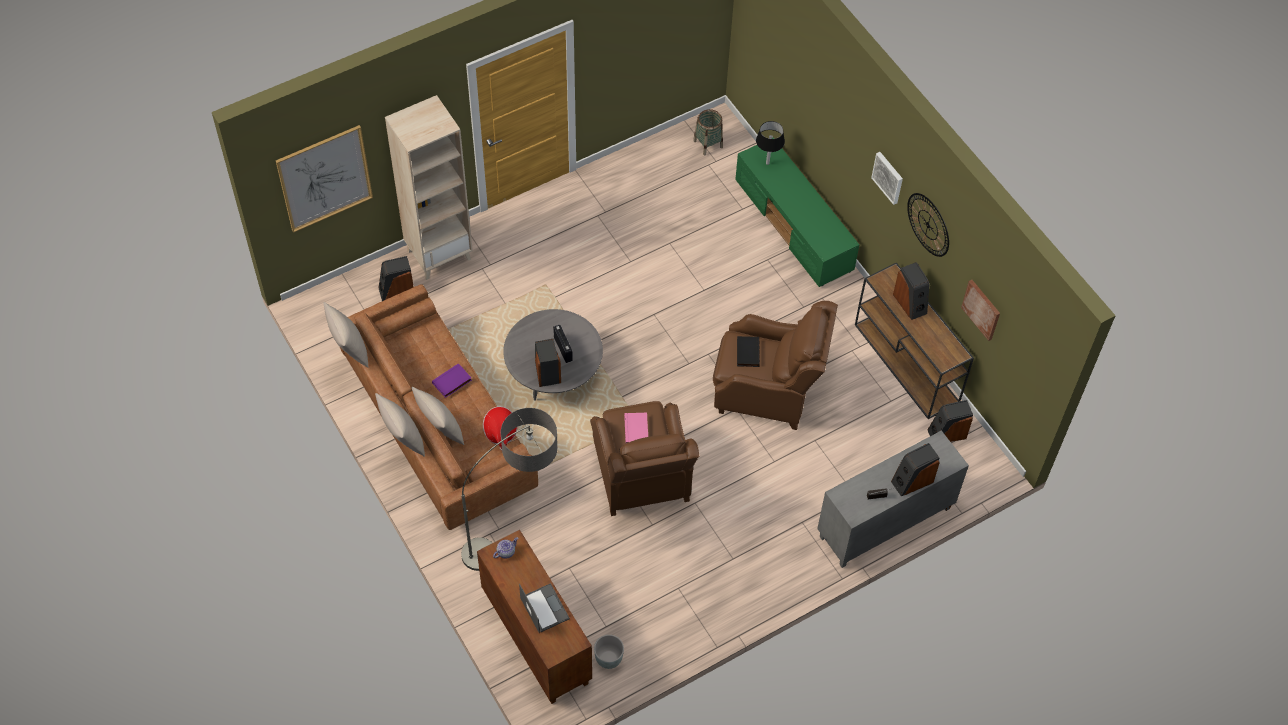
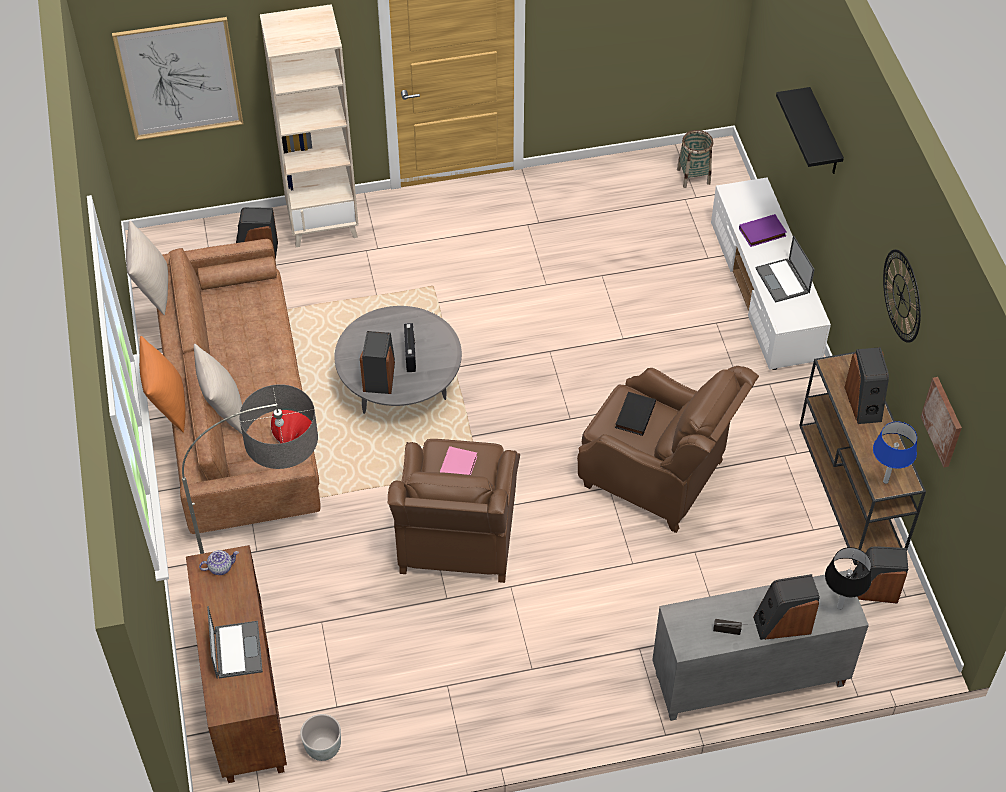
camera: 20 degrees right, 5 degrees down
(403, 438) = (167, 405): beige pillow -> orange pillow
(452, 382) = (261, 360): purple book -> purple book (762, 233)
(767, 163) = (748, 204): black table lamp -> black table lamp (839, 607)
(794, 226) = (765, 292): green tv stand -> white tv stand
(814, 219) = (783, 281): none -> laptop
(830, 109) = (824, 134): none -> black shelf
(888, 177) = (870, 228): picture -> none
(944, 357) = (885, 481): none -> blue table lamp

